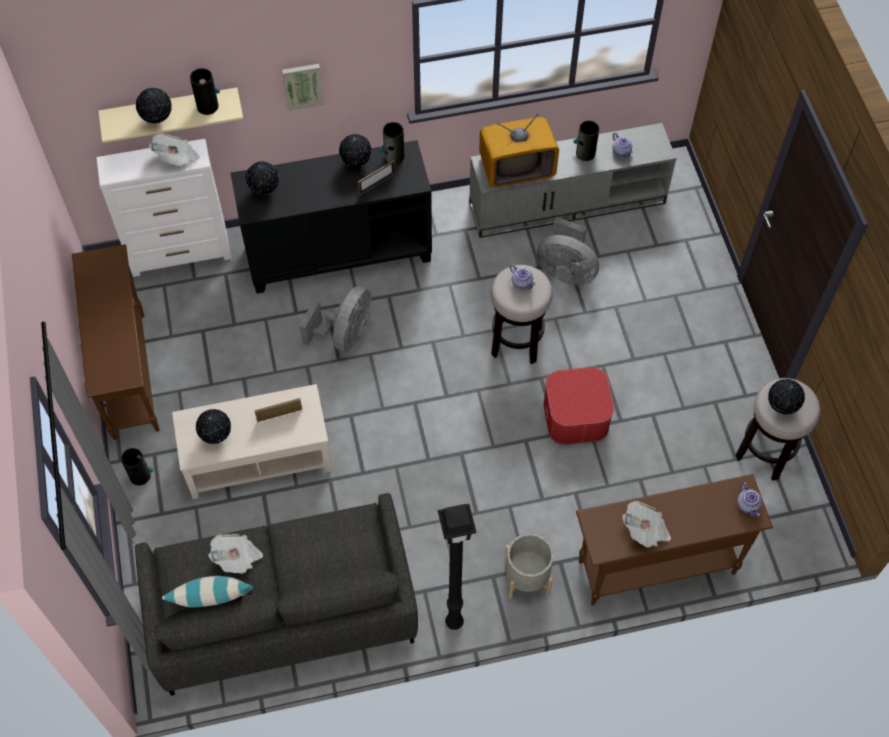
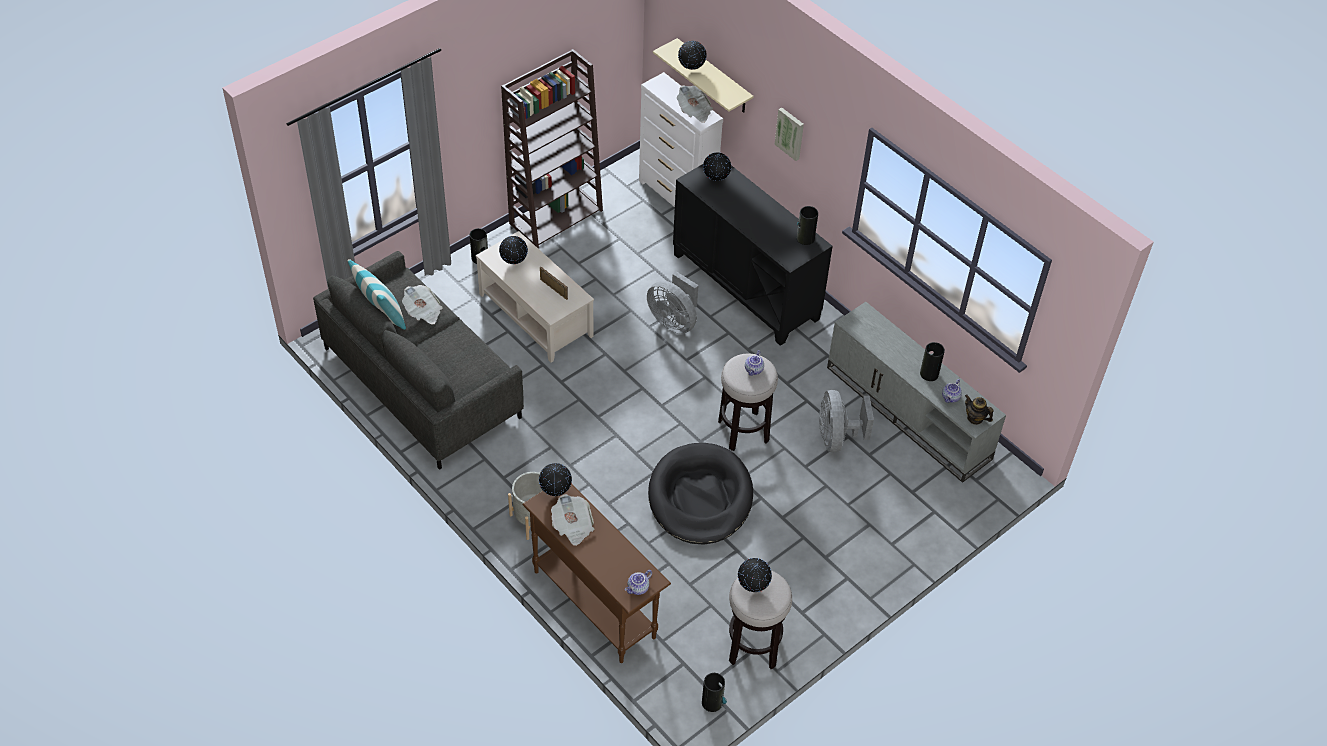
camera: 60 degrees right, 10 degrees down
(129, 375) = (556, 216): brown console table -> brown bookcase
(207, 106) = (724, 88): vase -> vase (712, 702)
(345, 335) = (674, 321): grey fan -> grey fan turned 45 degrees clockwise
(356, 163) = (781, 219): globe -> globe (555, 492)
(377, 183) = (771, 239): picture frame -> none
(453, 623) = (468, 487): black floor lamp -> none
(516, 167) = (878, 334): television -> none
(576, 416) = (700, 497): ottoman -> black dog bed
(654, 146) = (975, 418): none -> teapot

